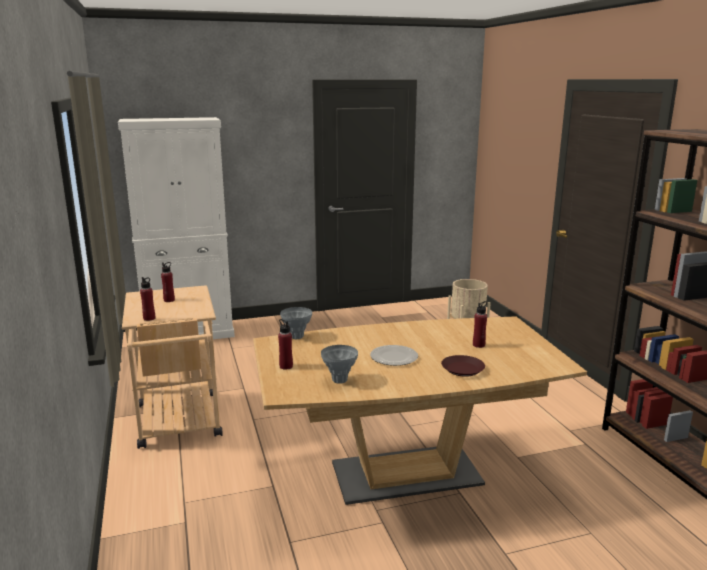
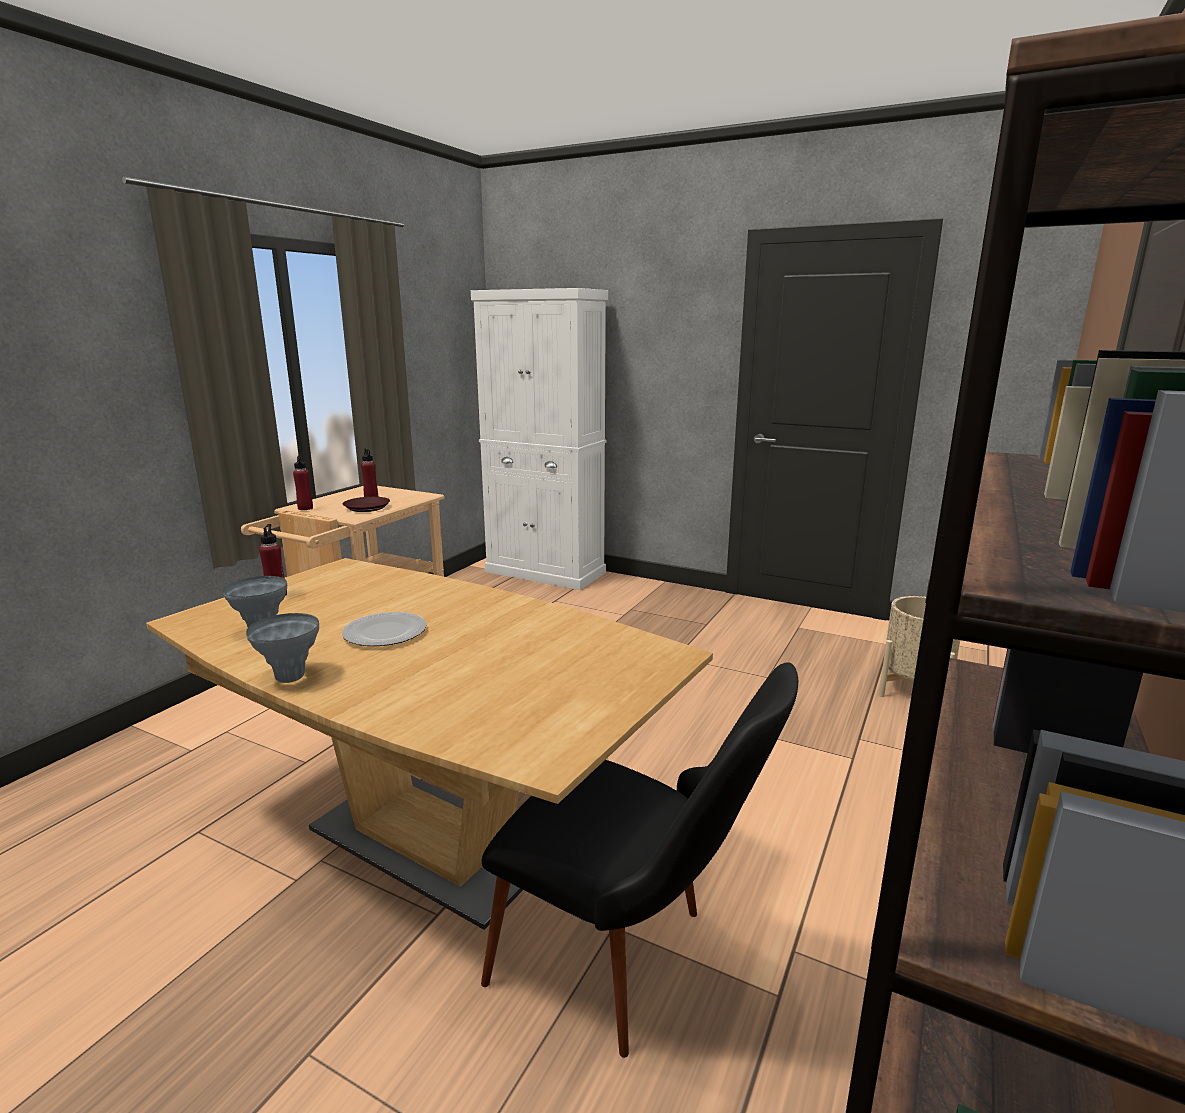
camera: 45 degrees right, 0 degrees up
(297, 337) = (377, 571): grey vase -> grey vase (290, 677)
(462, 369) = (401, 686): brown plate -> brown plate (366, 508)
(478, 345) = (525, 666): red bottle -> none
(539, 462) = (630, 962): none -> black chair

